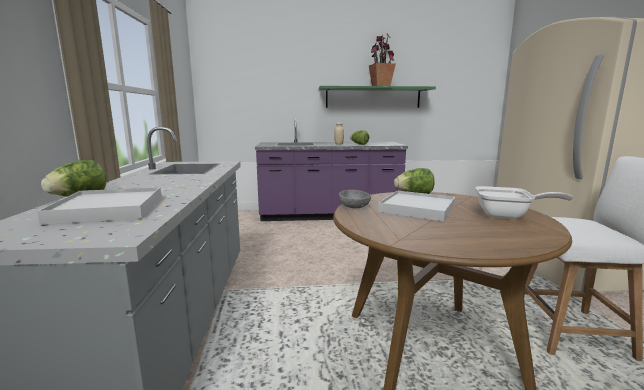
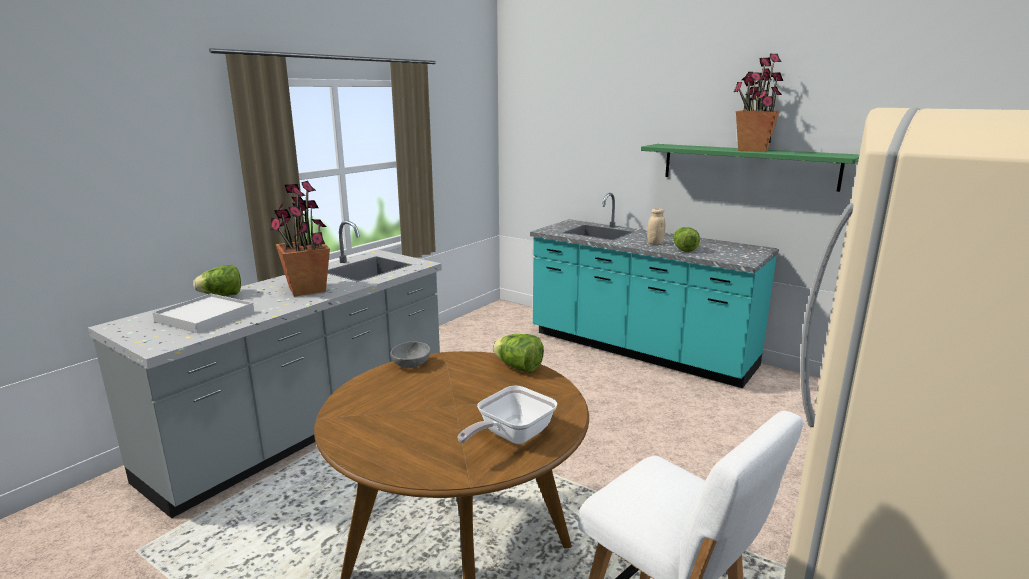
camera: 40 degrees right, 5 degrees up
(171, 182) = (306, 290): none -> potted plant
(329, 215) = (639, 350): purple counter -> turquoise counter
(417, 208) = (458, 389): white tray -> none
(507, 216) = (510, 436): frying pan -> frying pan turned 75 degrees clockwise

